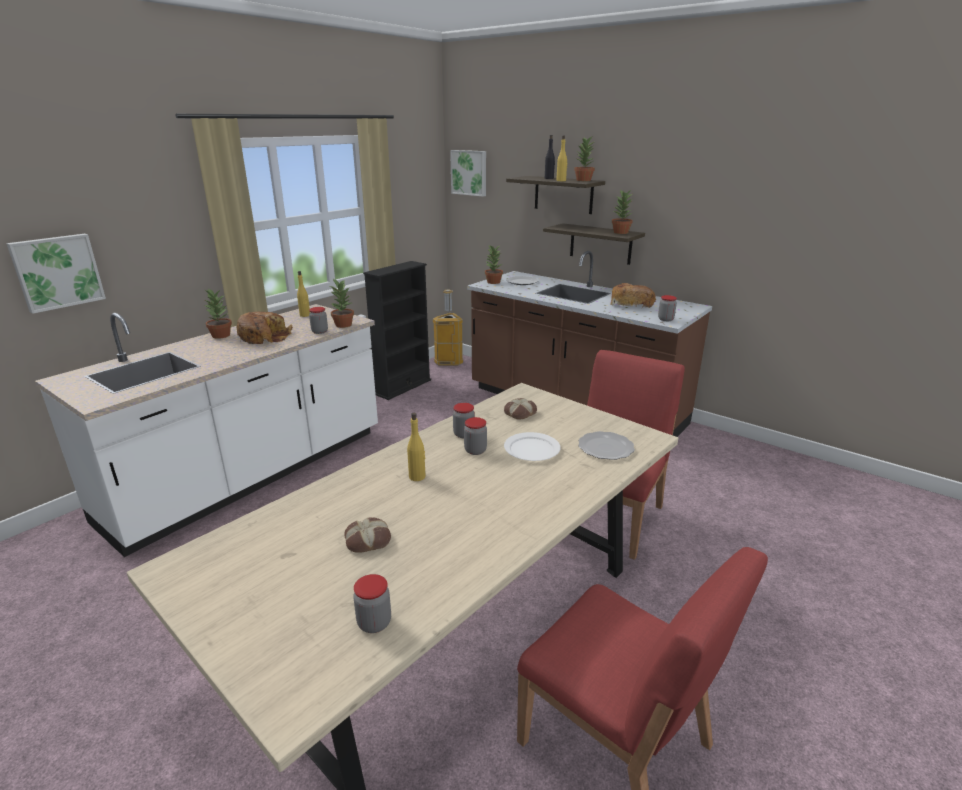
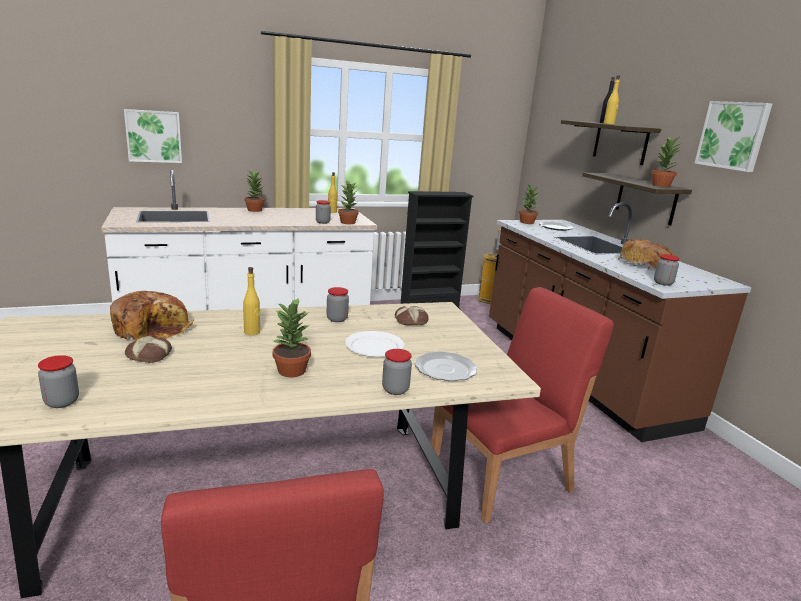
camera: 30 degrees right, 5 degrees down
(264, 337) = (280, 217): bread -> bread (152, 328)
(469, 172) = (547, 118): picture -> picture (733, 135)
(475, 450) = (326, 332): jar -> jar (395, 389)
(583, 180) = (635, 126): potted plant -> potted plant (291, 371)

